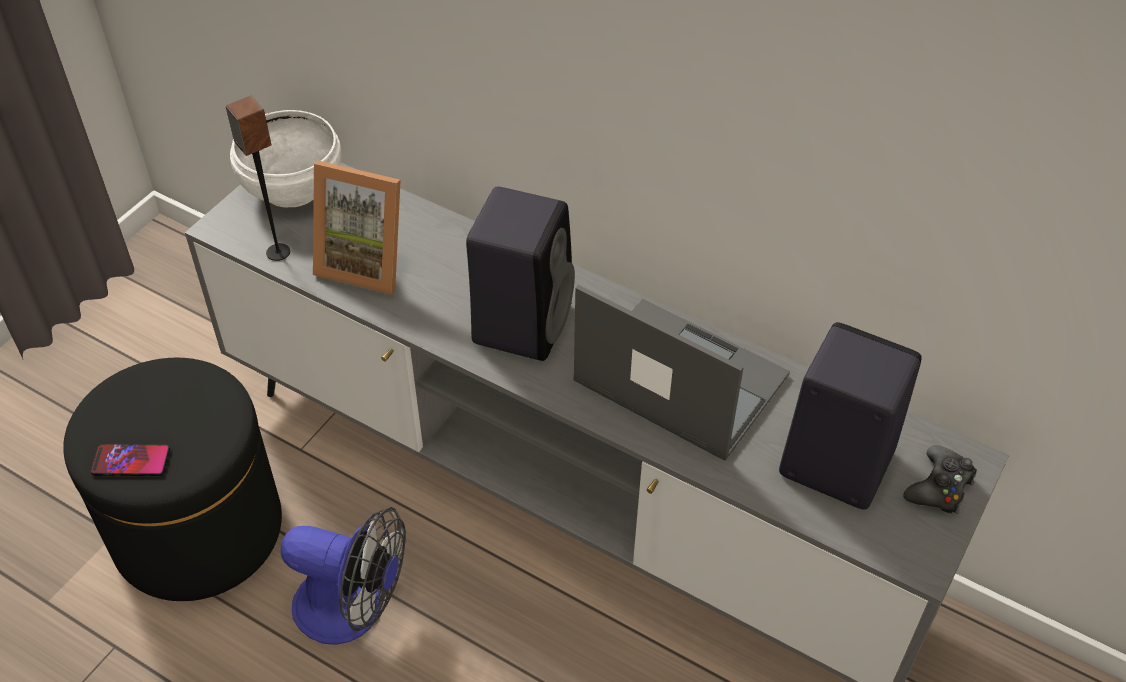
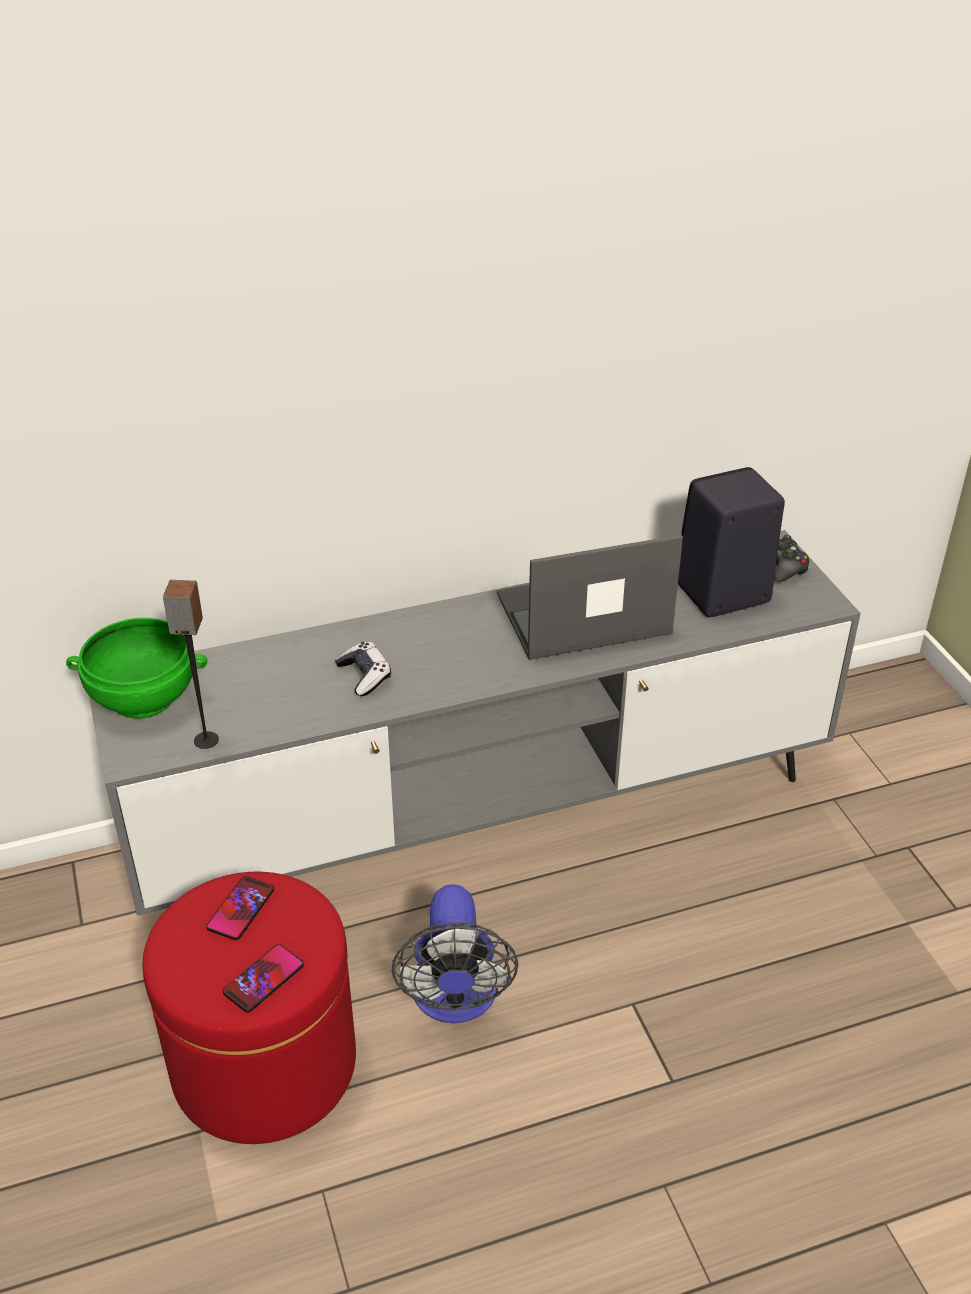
camera: 50 degrees left, 10 degrees down
(189, 399) = (241, 909): none -> phone
(198, 530) = (264, 1064): black ottoman -> red ottoman
(291, 188) = (143, 699): white bowl -> green bowl
(353, 610) = (455, 1001): fan -> fan turned 120 degrees clockwise
(366, 262) = (283, 699): picture frame -> none
(443, 290) = (364, 676): none -> game controller
(522, 321) = (444, 654): black speaker -> none

